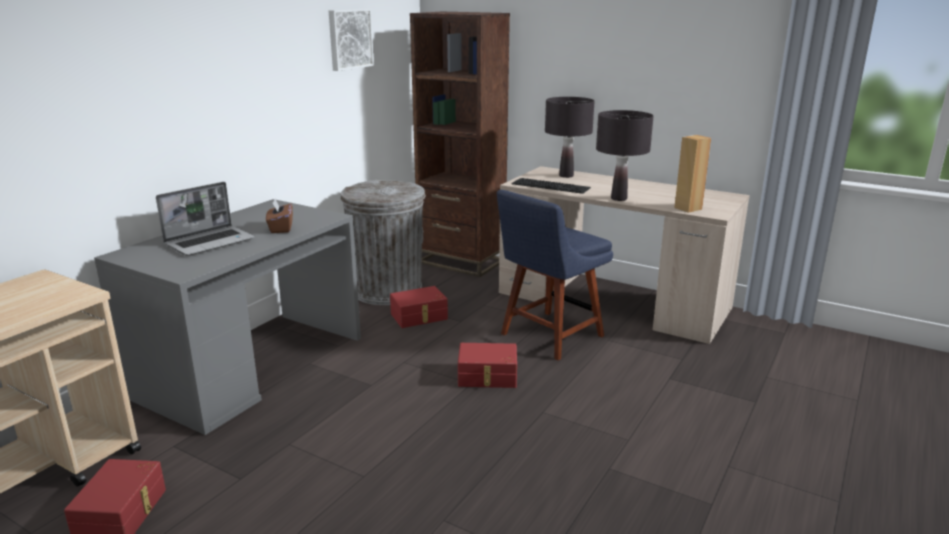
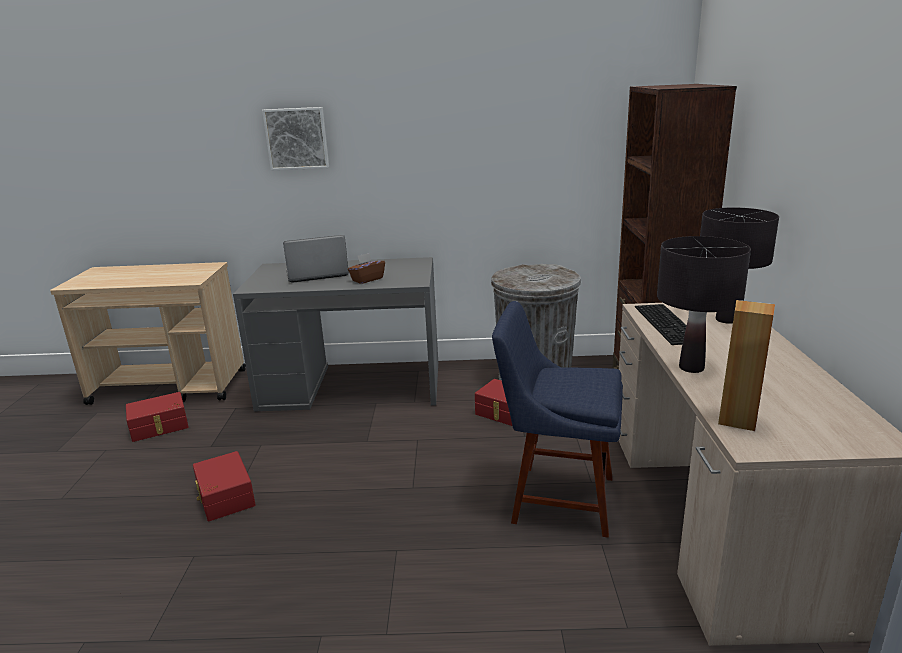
camera: 60 degrees right, 0 degrees up
(210, 242) = (316, 274): laptop -> laptop turned 150 degrees clockwise
(349, 39) = (558, 114): picture -> picture (297, 138)
(487, 377) = (433, 492): red storage box -> red storage box (224, 497)

